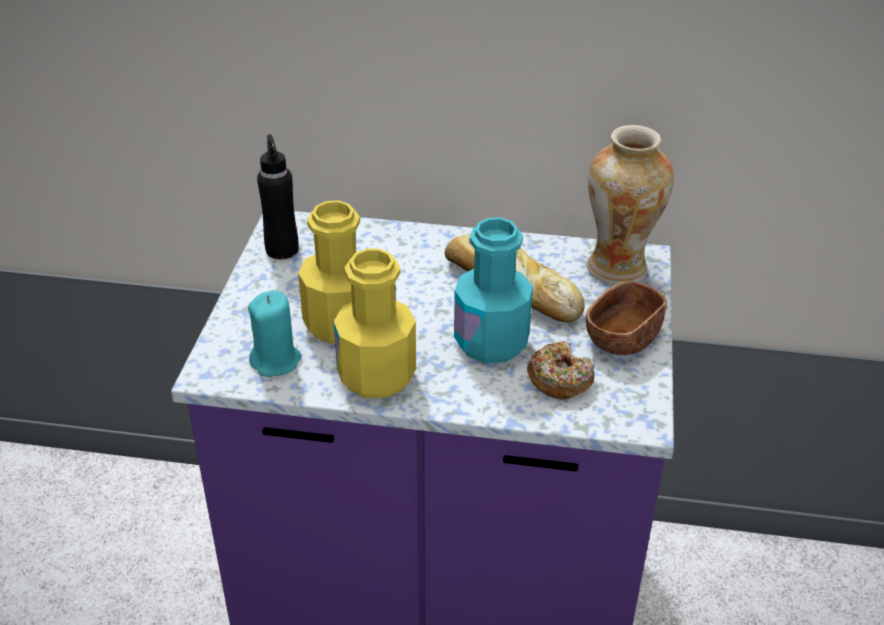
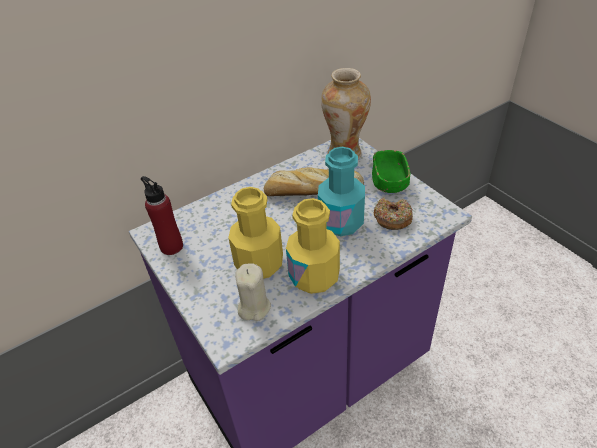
camera: 40 degrees left, 5 degrees up
(276, 361) = (254, 307): turquoise candle -> beige candle
(282, 249) = (171, 246): black bottle -> red bottle
(622, 338) = (389, 183): brown bowl -> green bowl

